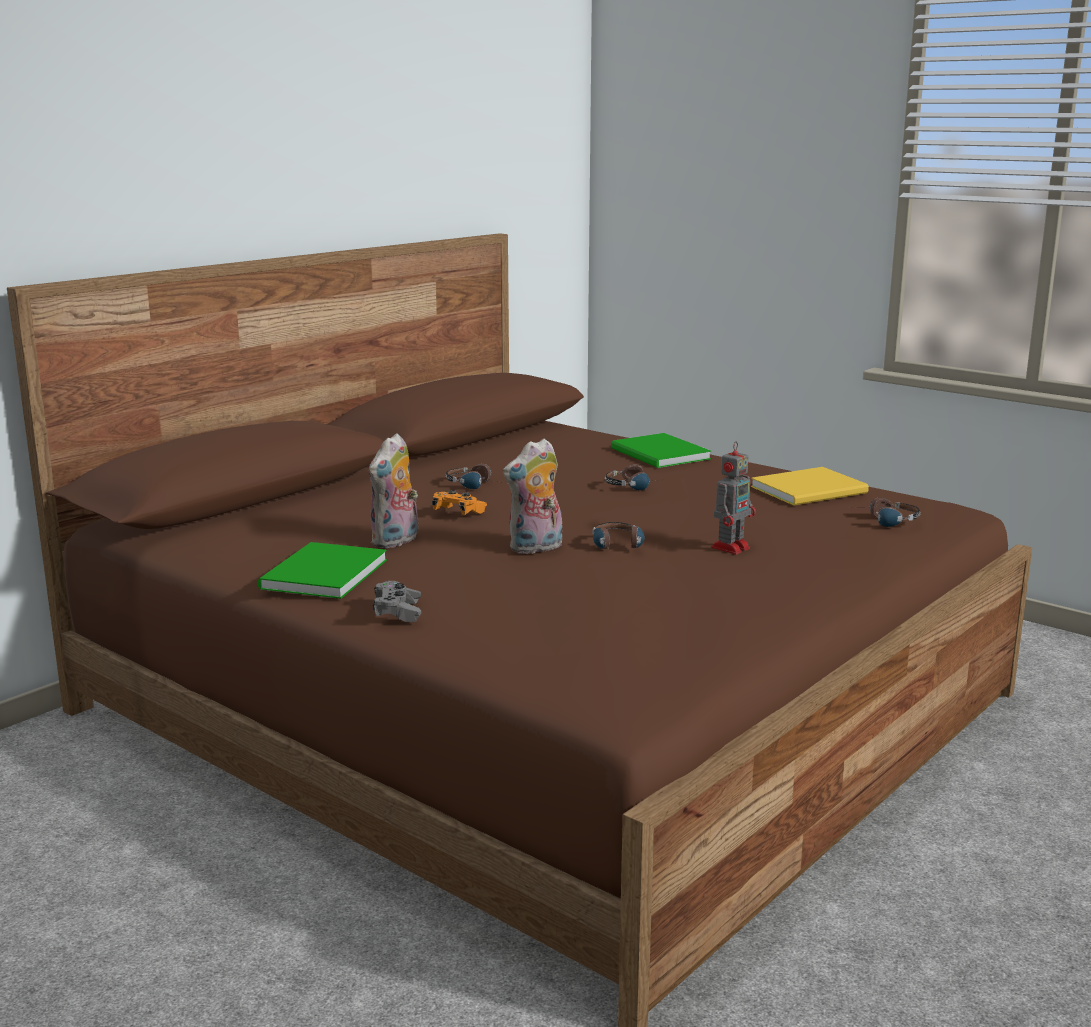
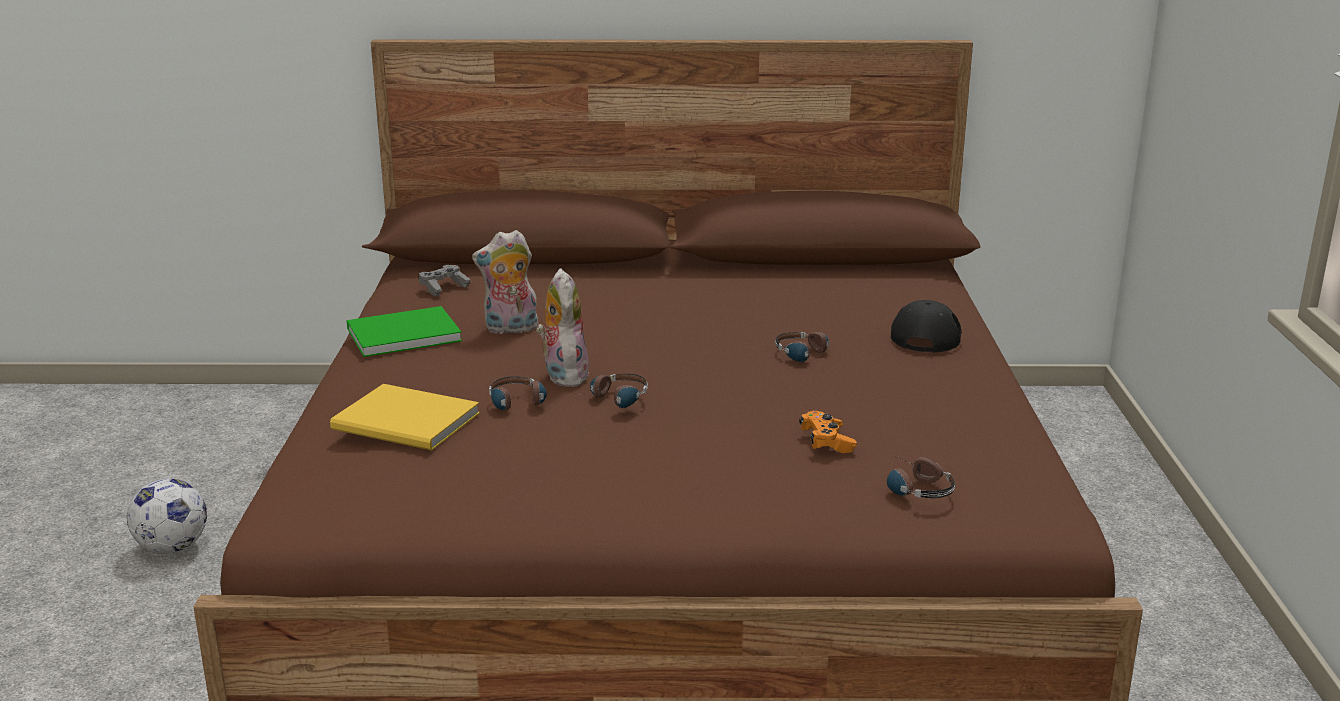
camera: 50 degrees right, 5 degrees up
(135, 938) = (173, 548): none -> football
(397, 612) = (360, 381): grey game controller -> grey game controller (443, 288)
(458, 512) = (605, 322): orange game controller -> orange game controller (826, 442)
(476, 484) = (696, 304): headphones -> headphones (519, 405)
(536, 548) = (563, 375): plush toy -> plush toy turned 60 degrees clockwise
(659, 454) = (927, 334): green book -> black cap
(731, 547) = (705, 444): toy robot -> none
(812, 490) = (953, 427): yellow book -> yellow book (407, 423)

